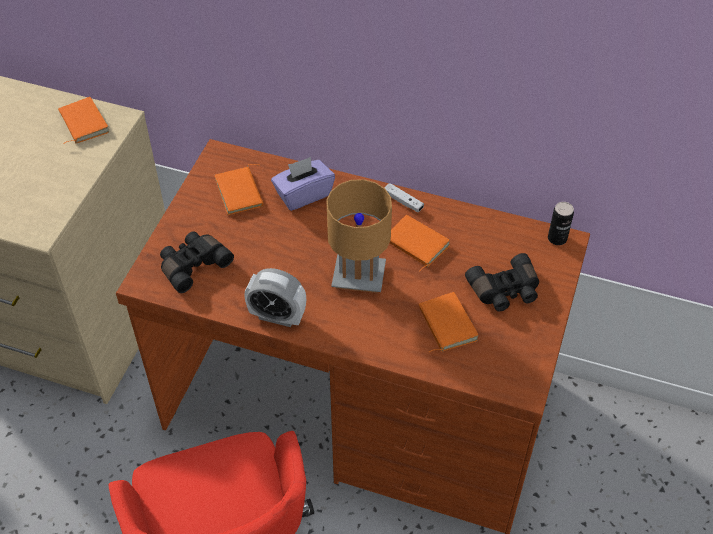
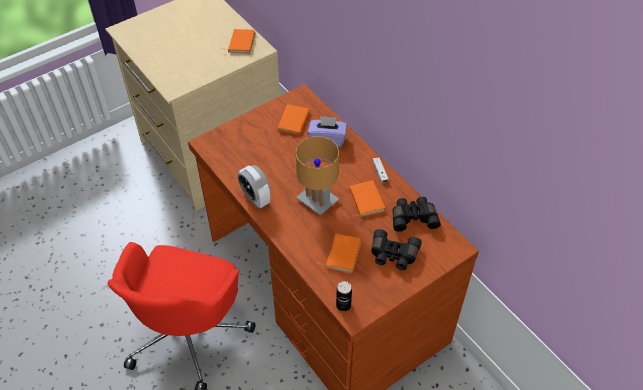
camera: 35 degrees right, 0 degrees up
(193, 265) = (237, 147): black binoculars -> black binoculars (413, 218)
(557, 238) = (454, 242): can -> can (343, 305)

